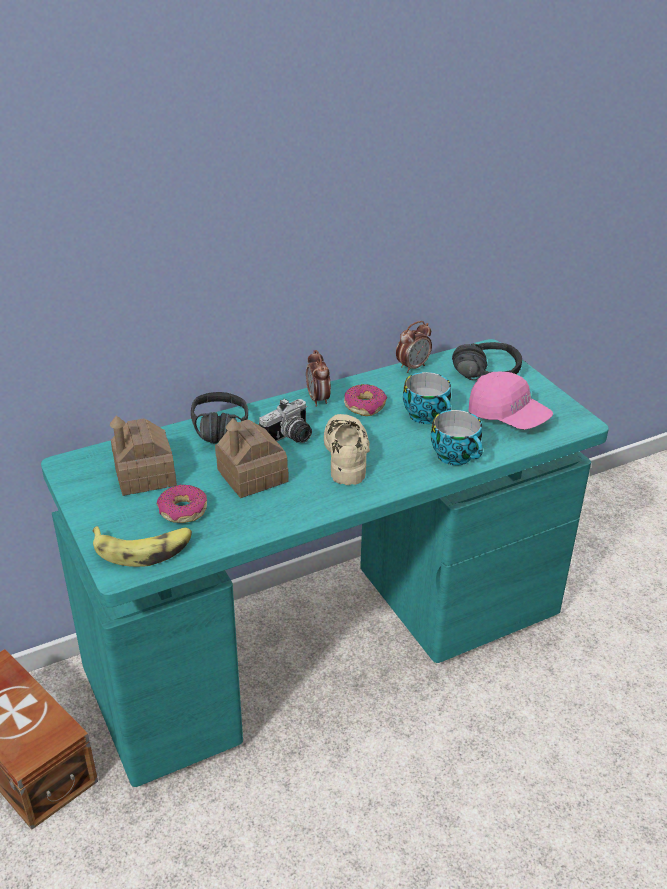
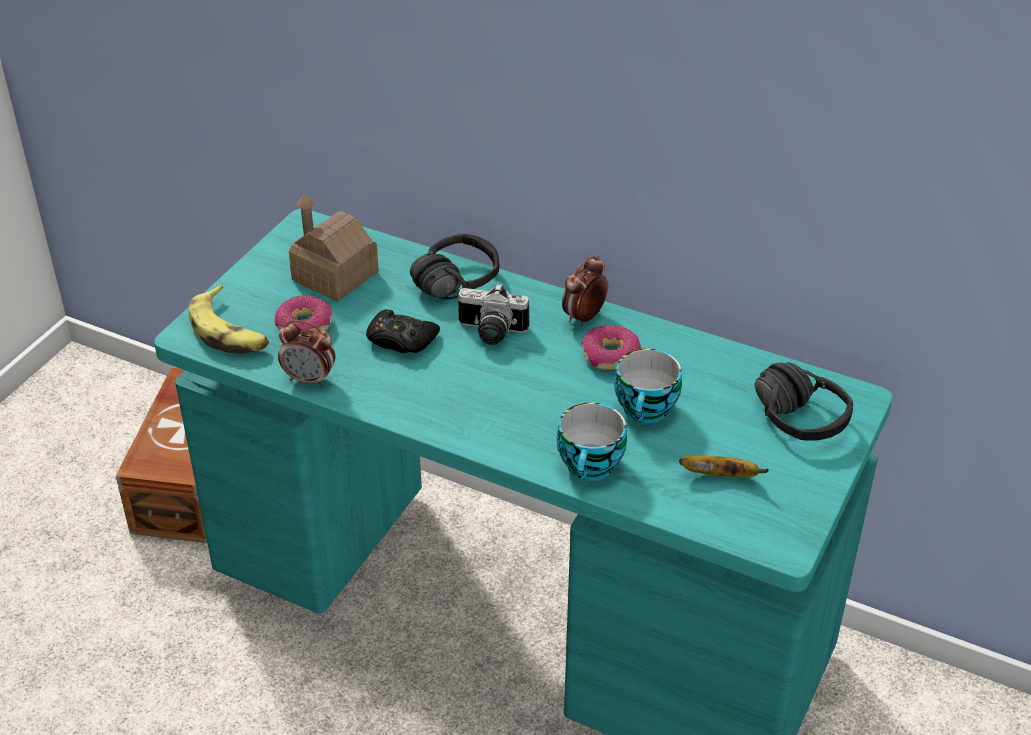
camera: 55 degrees right, 5 degrees up
(252, 476) = (401, 340): toy house -> black game controller
(347, 455) = (504, 385): beige shoe -> none
(413, 367) = (736, 355): alarm clock -> alarm clock (309, 379)
(508, 417) = (721, 476): pink cap -> banana

